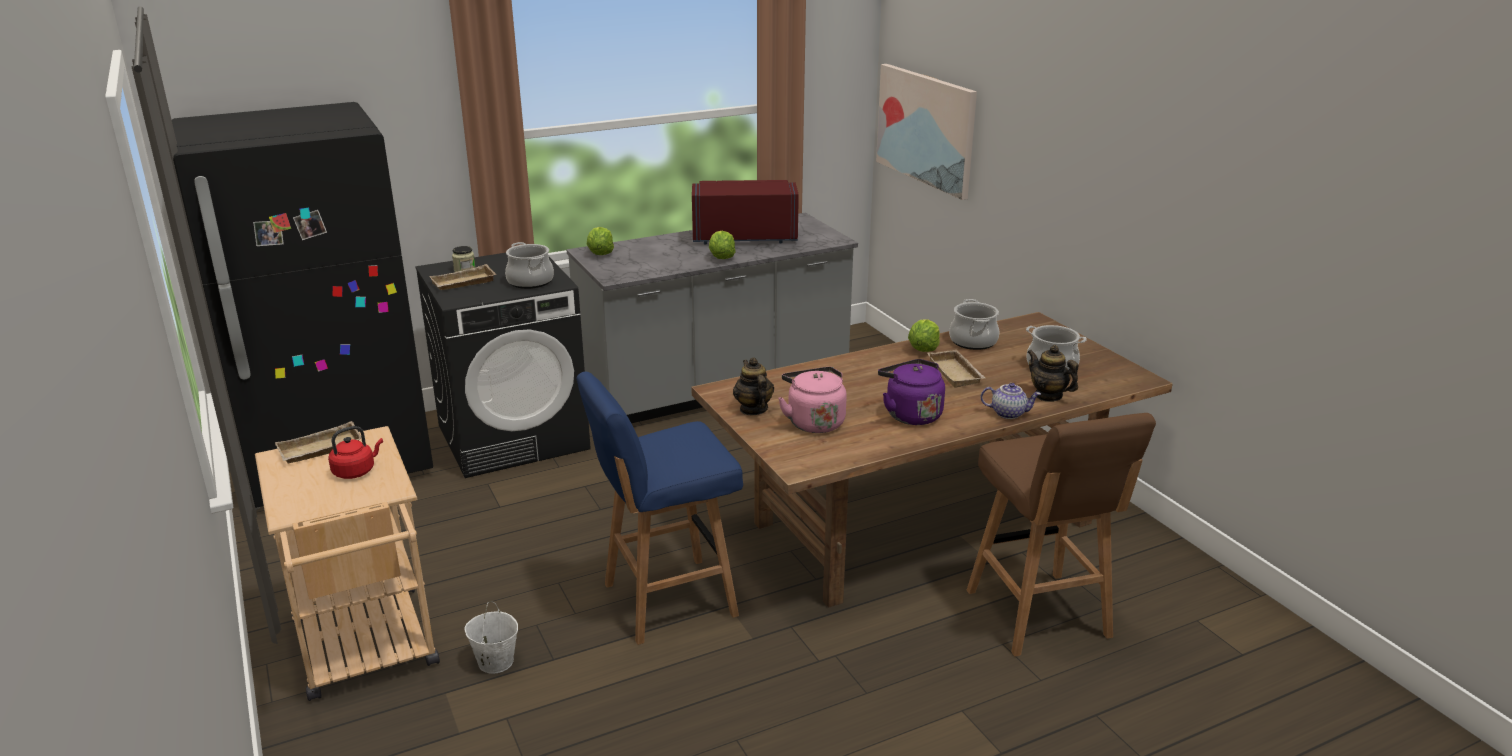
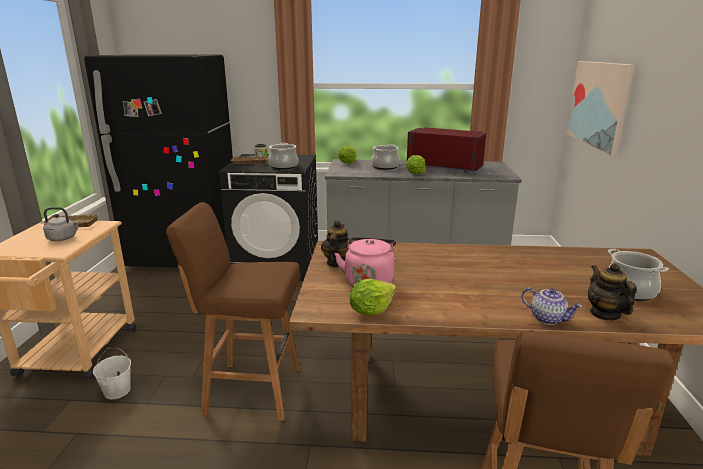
camera: 30 degrees right, 5 degrees down
(356, 471) = (63, 238): red kettle -> grey kettle
(666, 600) = (251, 389): blue stool -> brown stool
(910, 414) = (453, 296): purple kettle -> none
(923, 349) = (517, 253): lettuce -> lettuce (371, 310)
(957, 373) = (529, 276): beige tray -> none
(973, 341) = (567, 257): cooking pot -> cooking pot (385, 167)

